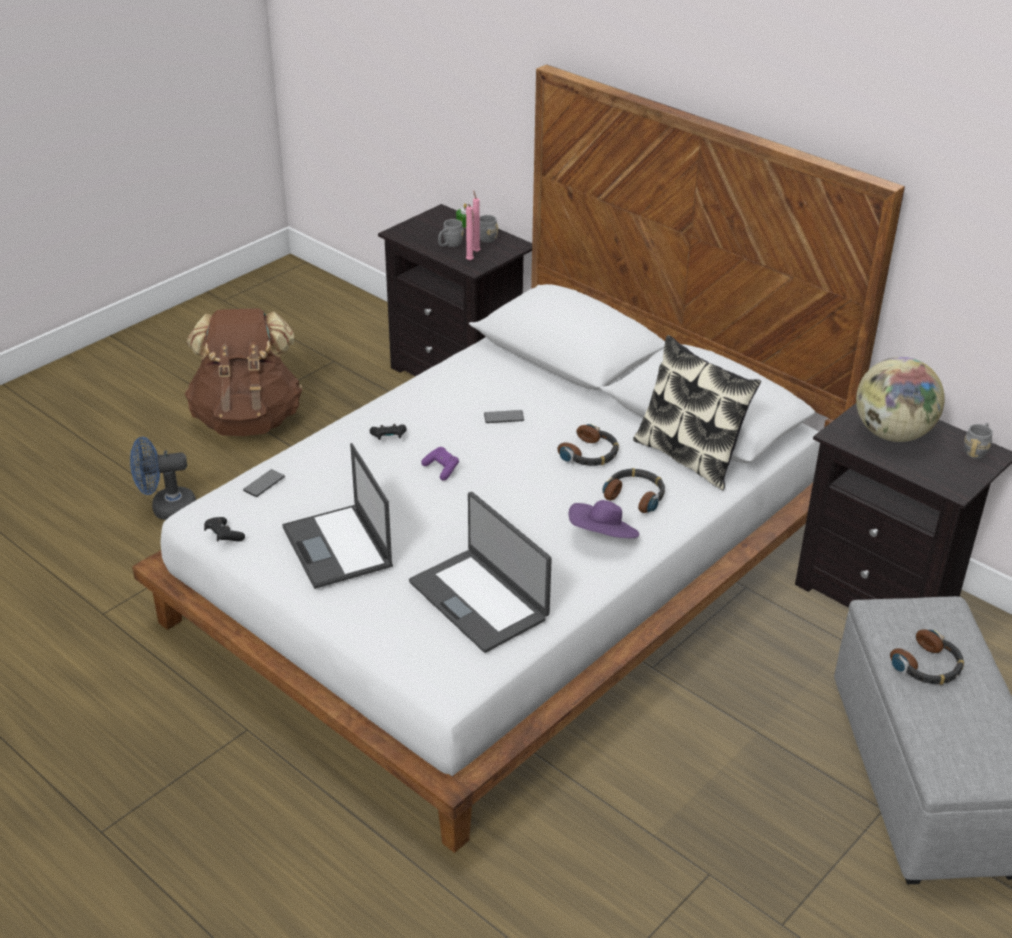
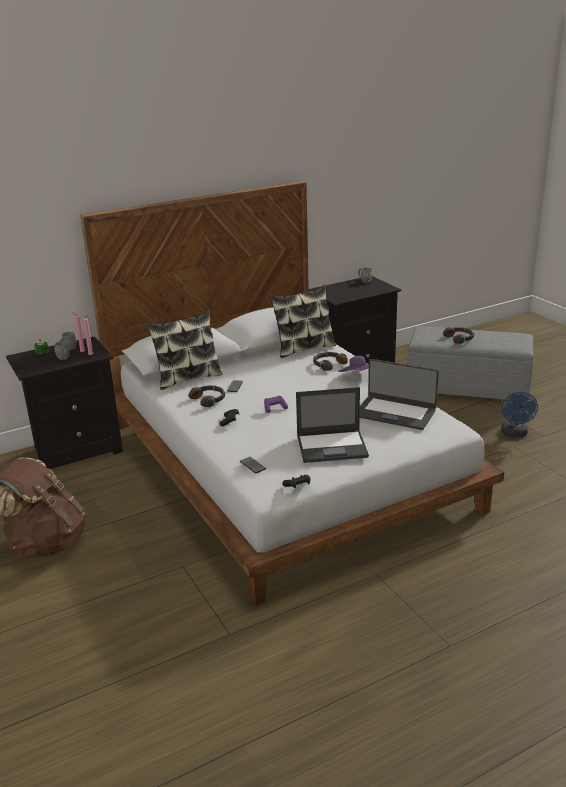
camera: 70 degrees left, 10 degrees down
(166, 509) = (125, 593): blue fan -> blue fan (515, 434)
(479, 599) = (395, 413): laptop -> laptop turned 45 degrees clockwise
(515, 369) = (188, 378): none -> pillow
(590, 454) = (286, 369): headphones -> headphones (209, 399)
(892, 434) = (343, 291): globe -> none

